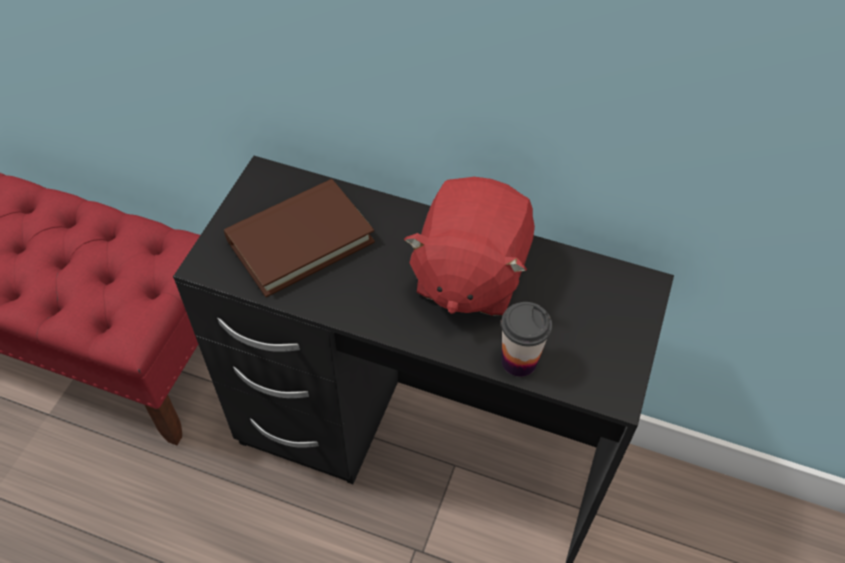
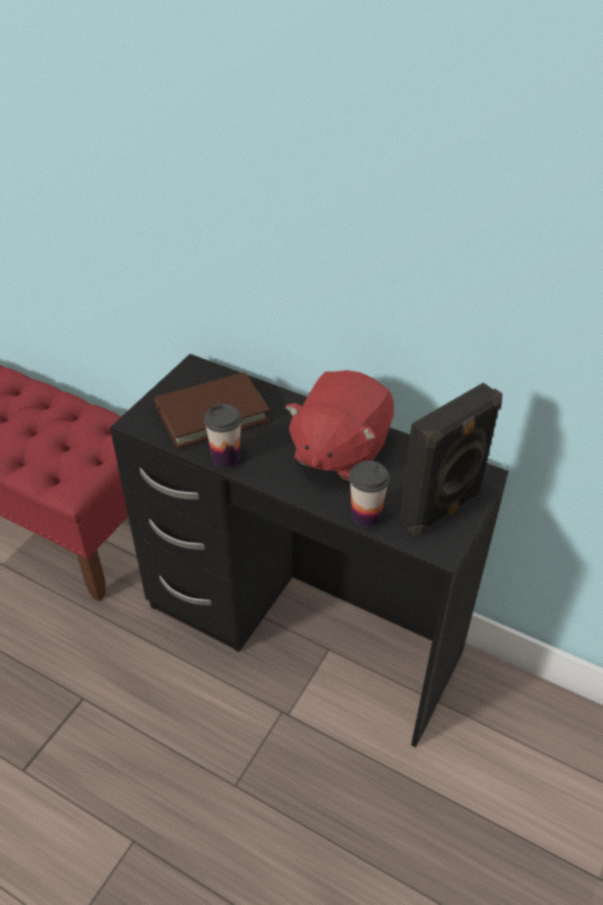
camera: 10 degrees right, 10 degrees down
(330, 301) = (225, 457): none -> cup
(608, 338) = (442, 508): none -> black speaker

